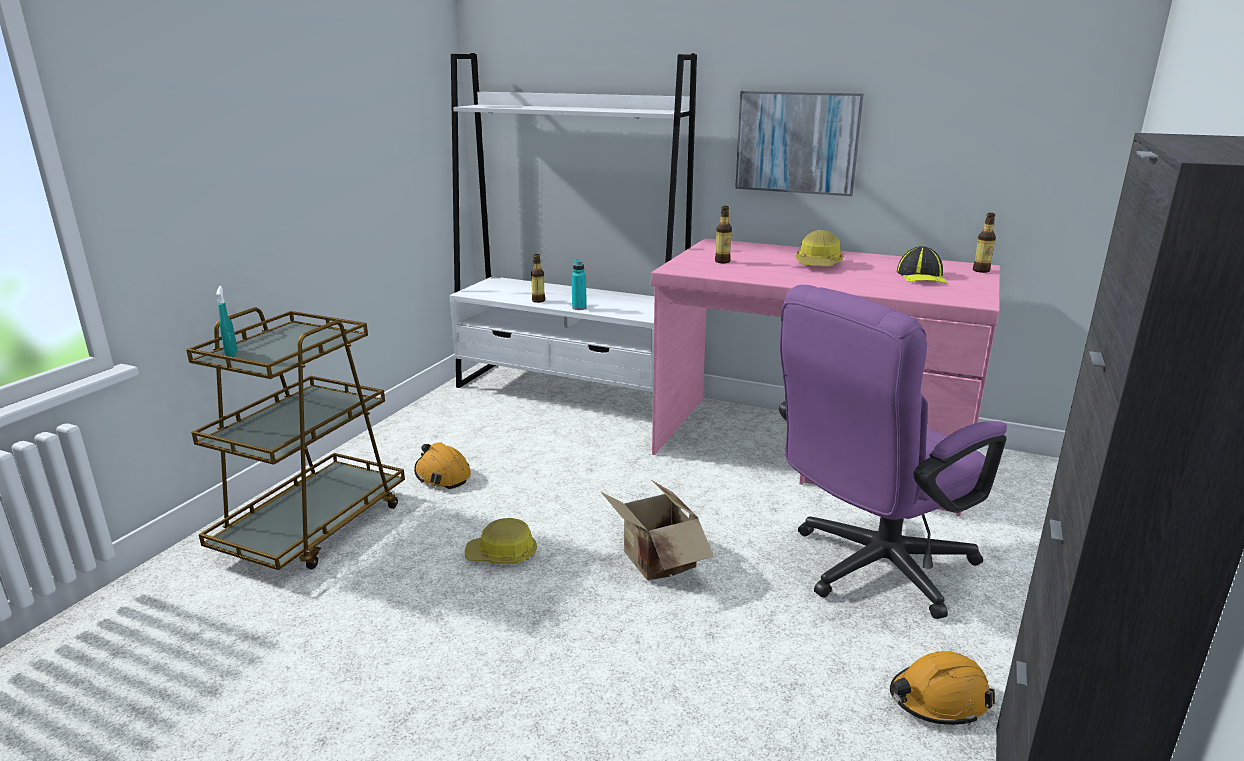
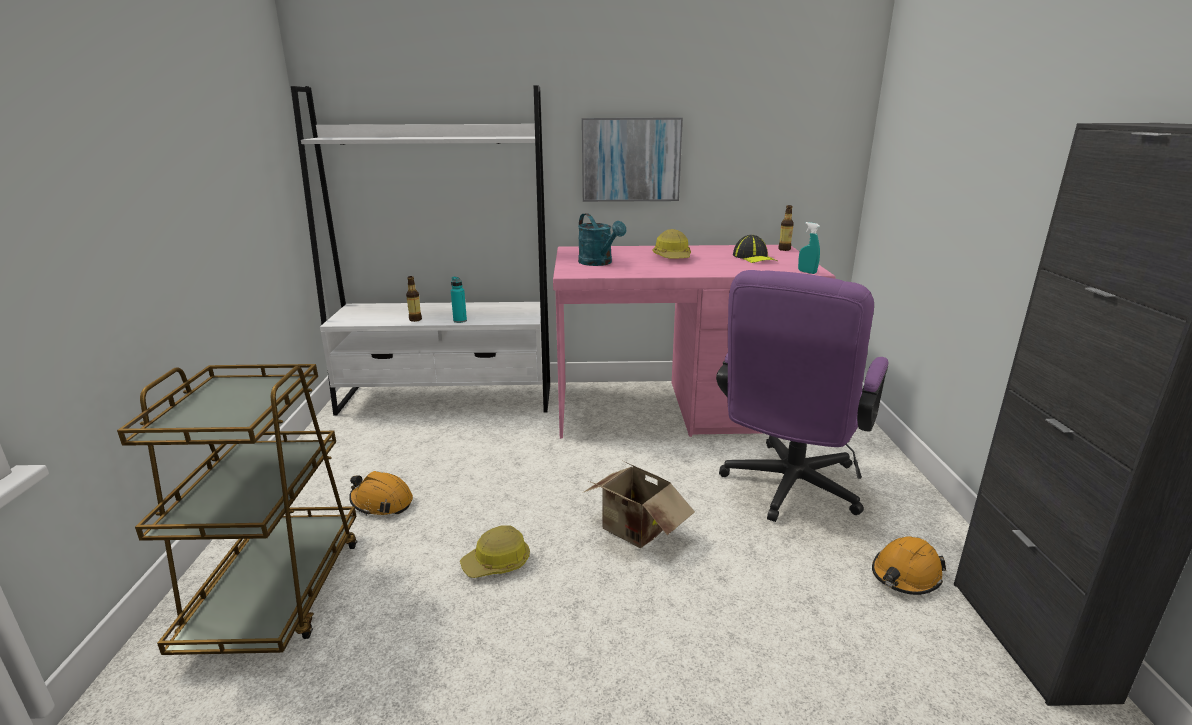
camera: 25 degrees left, 0 degrees up
(232, 354) = (174, 425): turquoise spray bottle -> turquoise spray bottle (807, 272)
(722, 261) = (599, 263): bottle -> turquoise watering can

